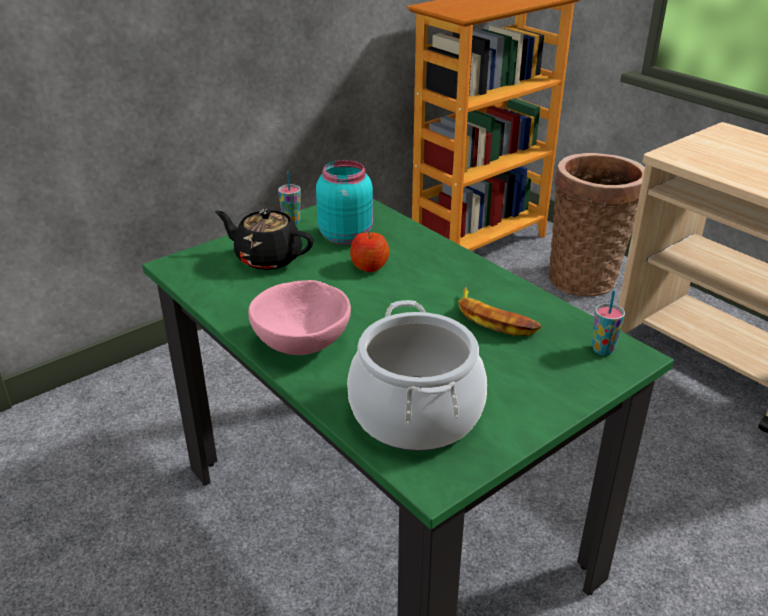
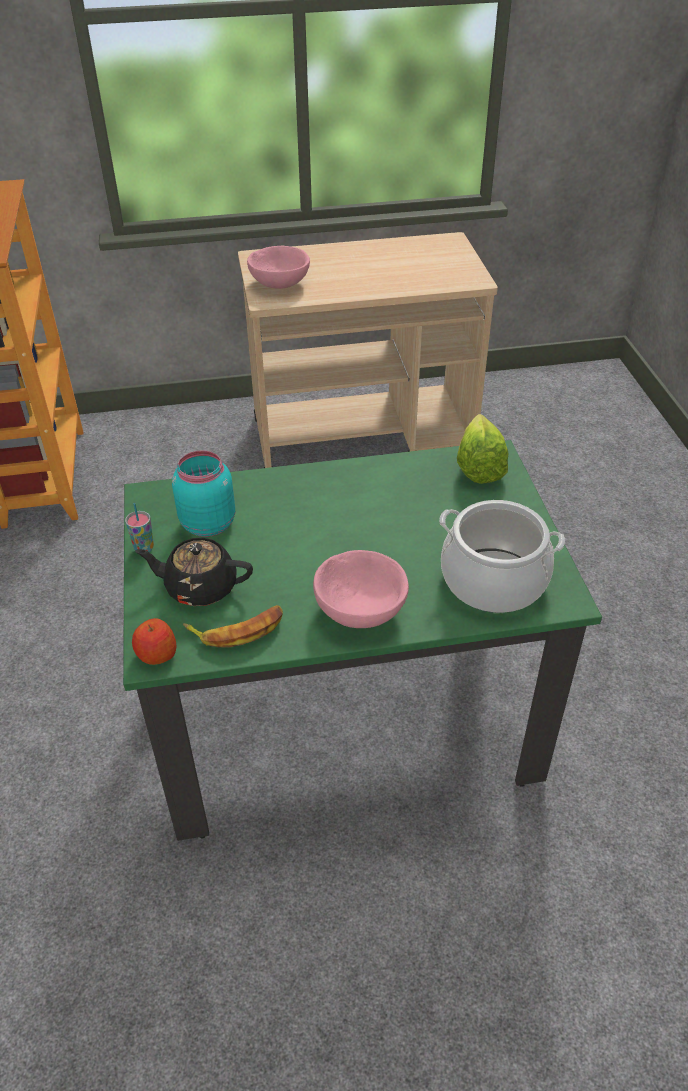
camera: 60 degrees left, 10 degrees up
(267, 258) = (200, 587): black teapot -> black teapot turned 45 degrees clockwise
(369, 266) = (274, 528): apple -> apple (156, 654)
(494, 319) = (408, 494): banana -> banana (238, 629)
(585, 277) = (167, 443): basket -> none
(602, 349) = (480, 463): cup -> lettuce
(707, 152) = (280, 284): none -> pink bowl

